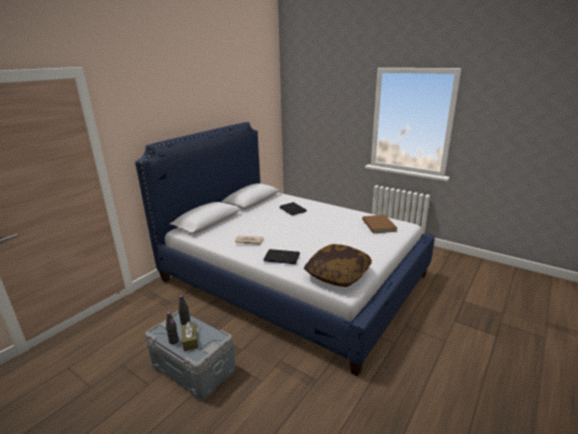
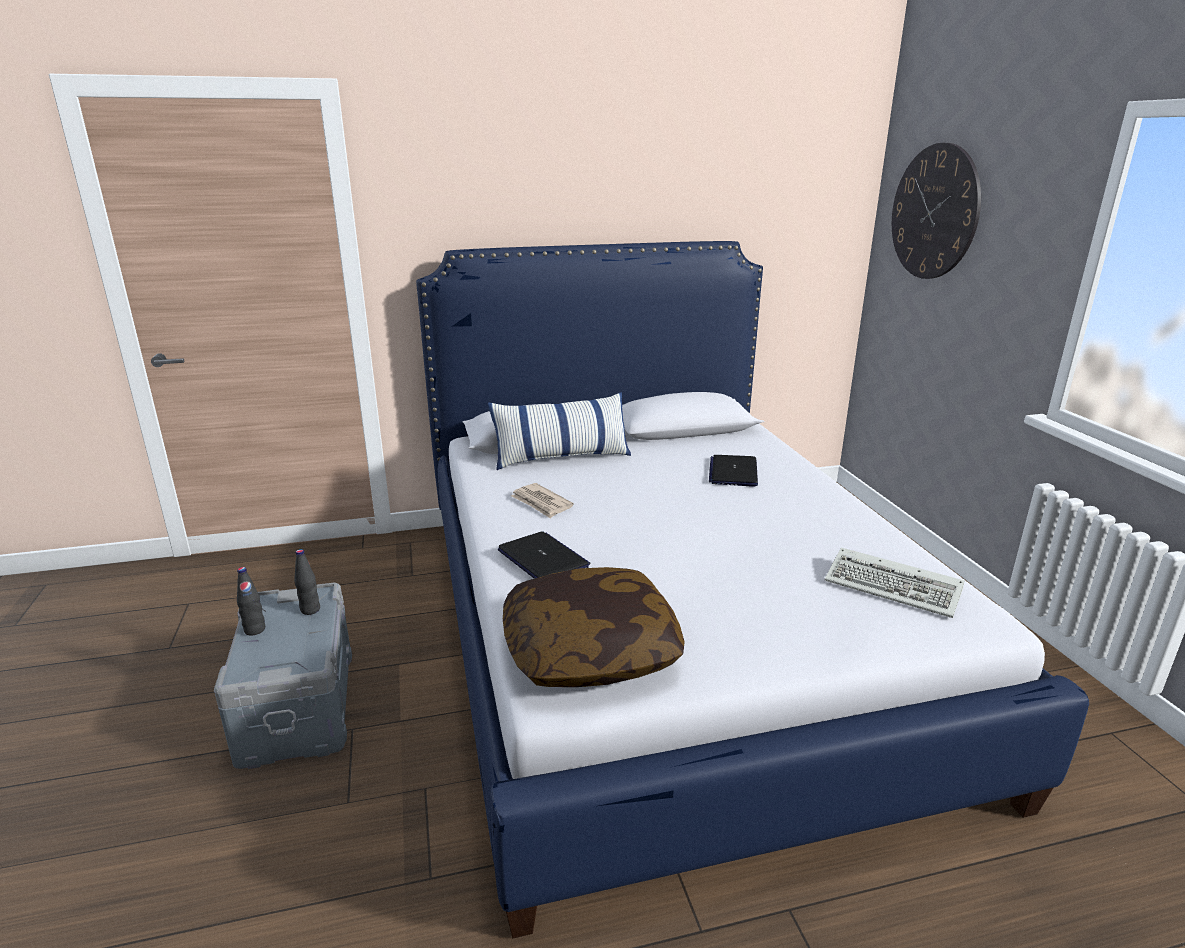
camera: 40 degrees right, 0 degrees up
(190, 340) = (272, 643): brown tissue box -> none
(227, 224) = (561, 457): none -> pillow
(310, 103) = (934, 212): none -> wall clock
(379, 225) = (895, 587): brown book -> keyboard

